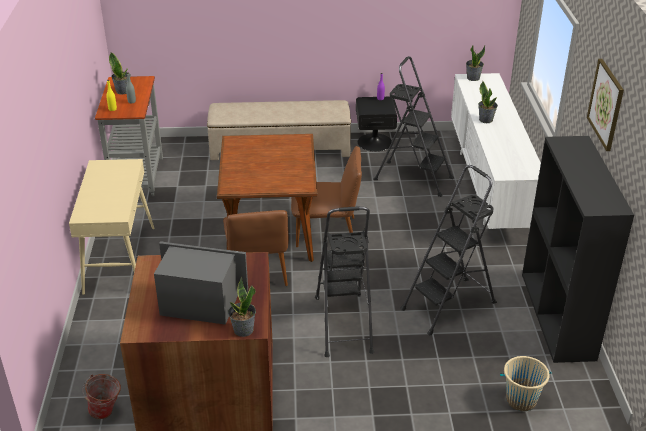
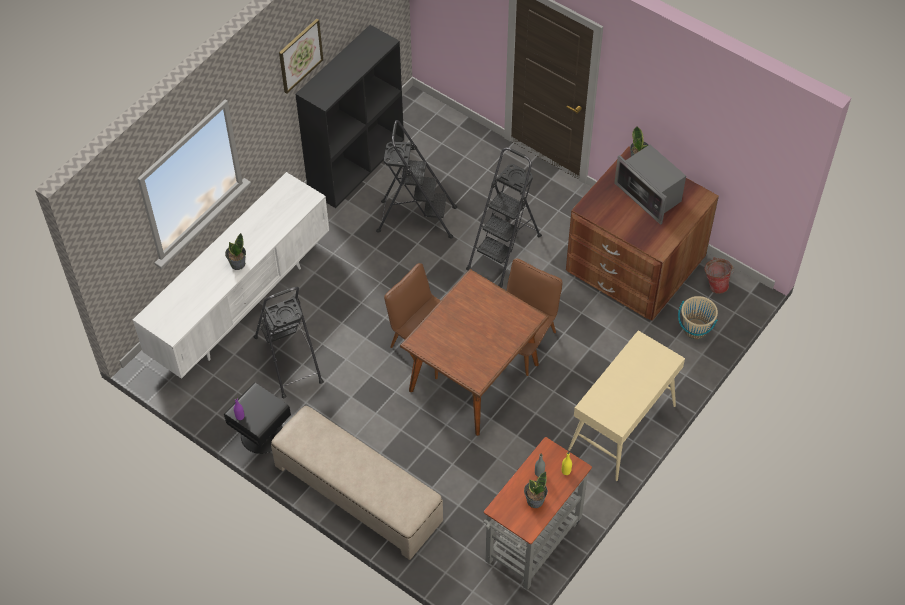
camera: 140 degrees left, 20 degrees up
(473, 78) = (166, 328): potted plant -> none
(521, 400) = (453, 132): beige bucket -> beige bucket (695, 329)

